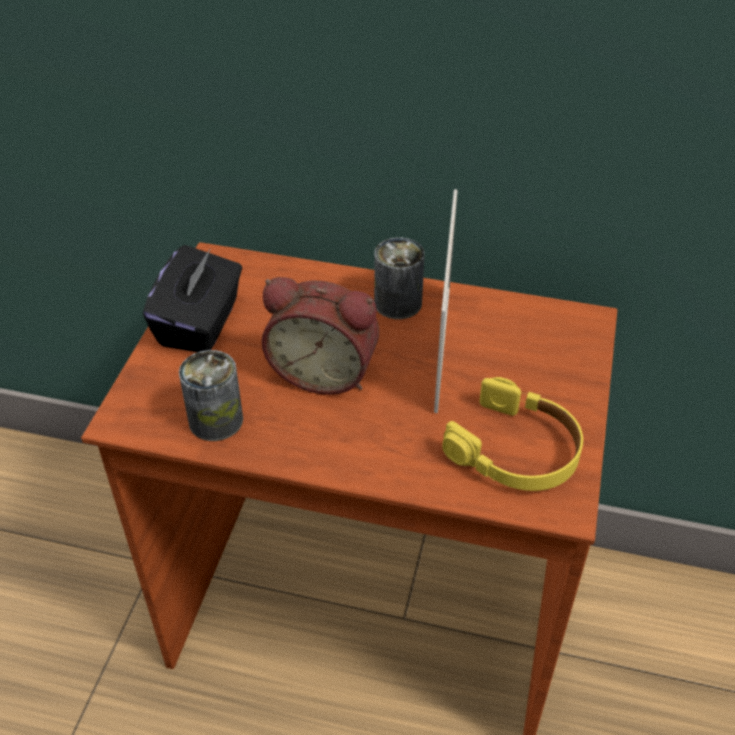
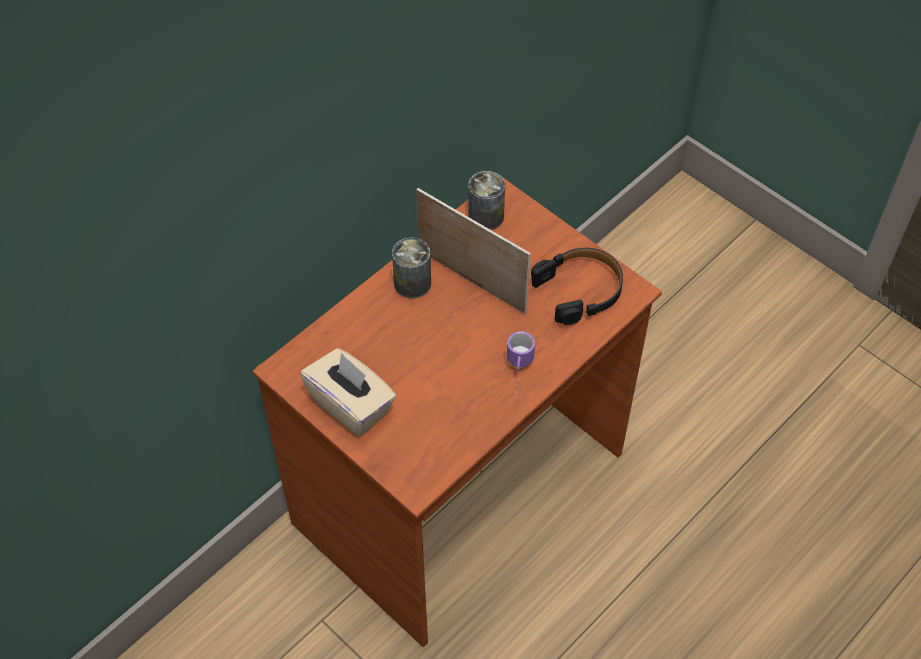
camera: 60 degrees left, 10 degrees up
(200, 324) = (351, 404): black tissue box -> beige tissue box
(216, 420) = (454, 432): can -> can (486, 216)
(324, 371) = (449, 353): alarm clock -> none
(338, 444) = (518, 375): none -> mug
(516, 450) = (580, 290): yellow headphones -> black headphones

